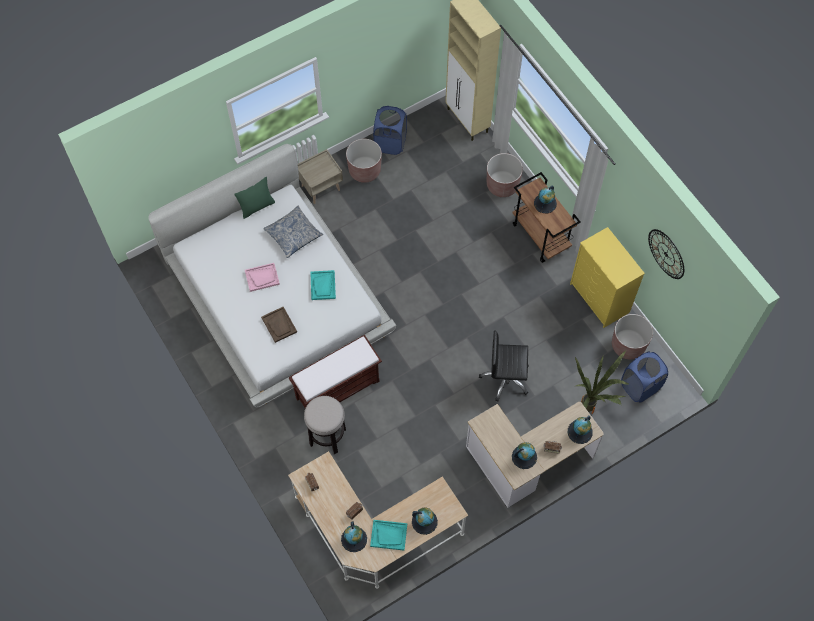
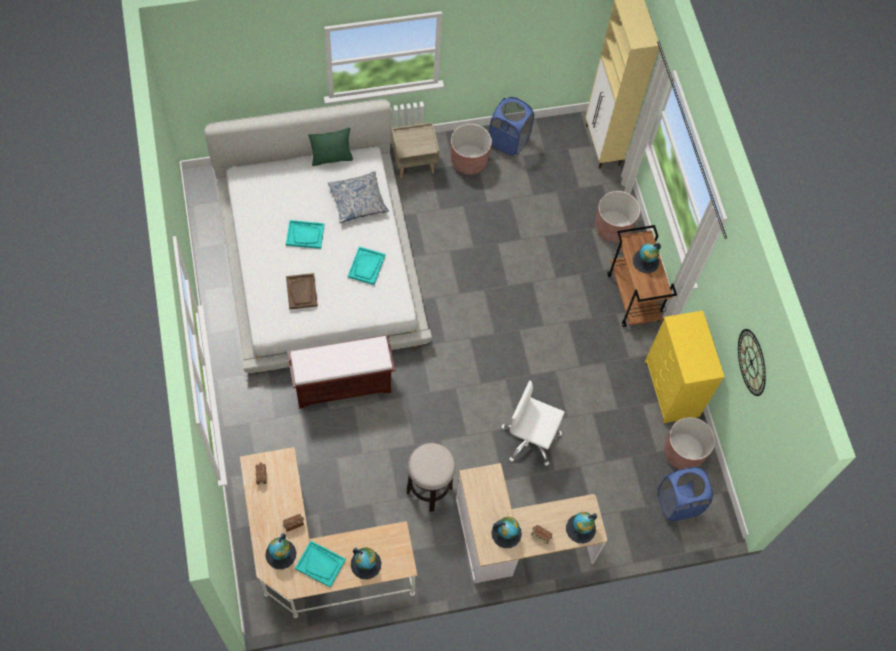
camera: 15 degrees right, 0 degrees up
(262, 277) = (305, 235): pink tray -> turquoise tray
(327, 436) = (310, 432): stool -> stool (429, 489)
(505, 378) = (530, 439): black office chair -> white office chair
(591, 409) = (613, 509): potted plant -> none

